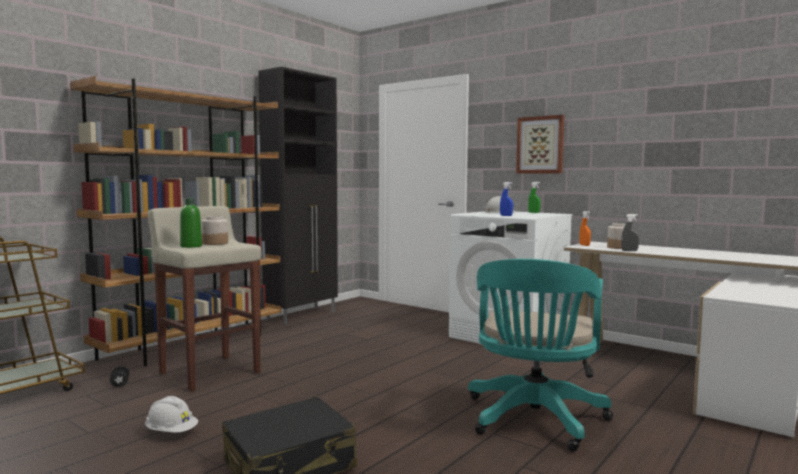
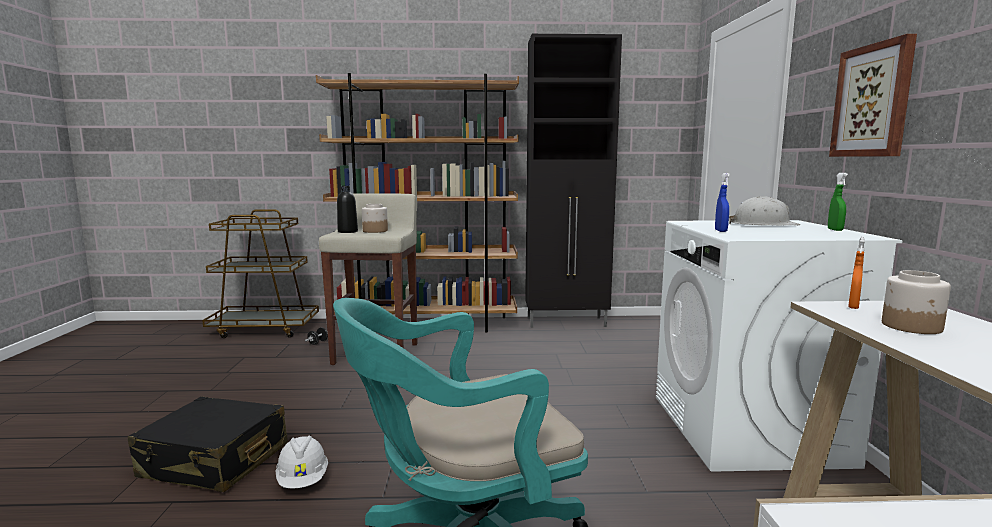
camera: 50 degrees right, 5 degrees up
(171, 433) = (246, 393): white hard hat -> white hard hat (303, 480)
(191, 246) = (347, 231): green bottle -> black bottle
(629, 251) = (895, 339): grey spray bottle -> none

